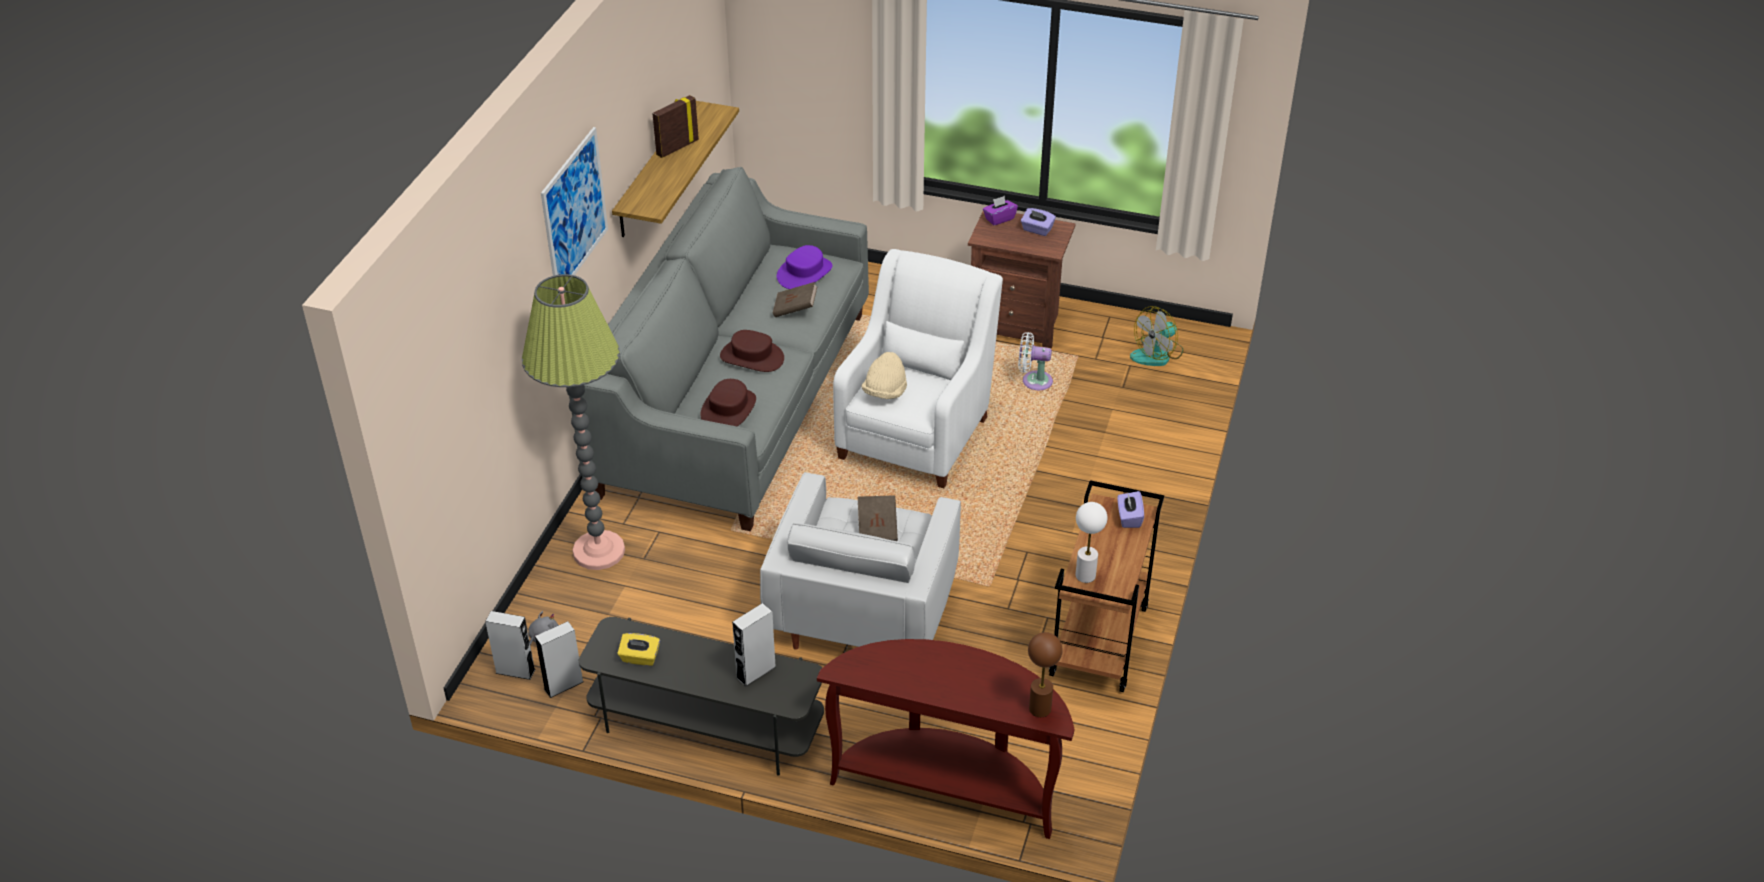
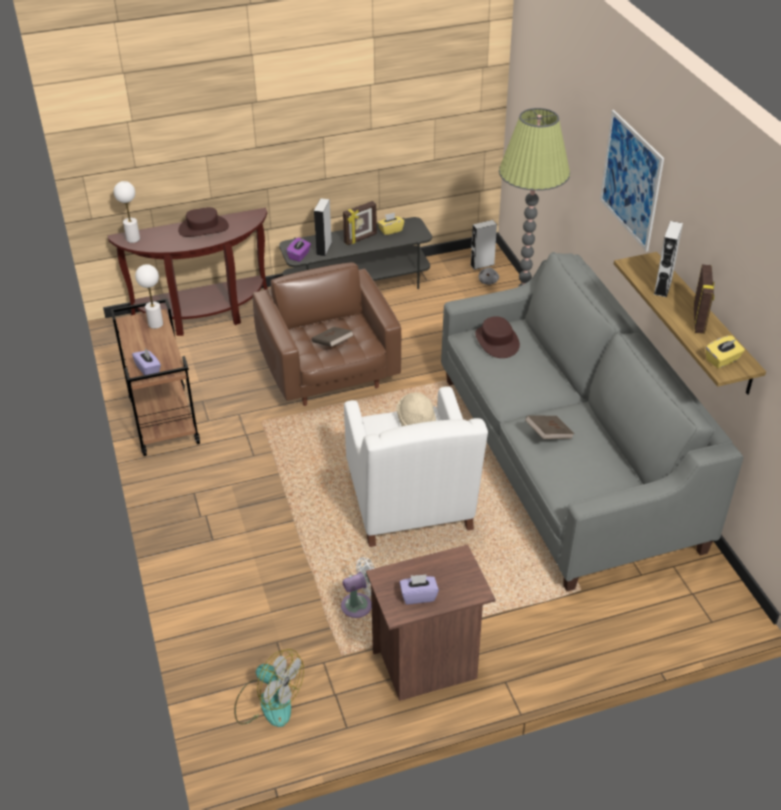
camera: 145 degrees right, 0 degrees up
(563, 685) = (450, 270): grey speaker -> grey speaker (663, 287)
(693, 664) = (360, 239): none -> picture frame
(711, 117) = (722, 360): none -> yellow tissue box
(752, 357) = (529, 383): brown hat -> brown hat (203, 228)
(804, 273) = (582, 471): purple hat -> none
(863, 609) = (330, 373): white armchair -> brown armchair
(999, 218) = (467, 591): purple tissue box -> purple tissue box (299, 256)
(1040, 709) = (133, 239): brown table lamp -> white table lamp
(1157, 354) = (268, 702): fan -> fan turned 105 degrees clockwise

